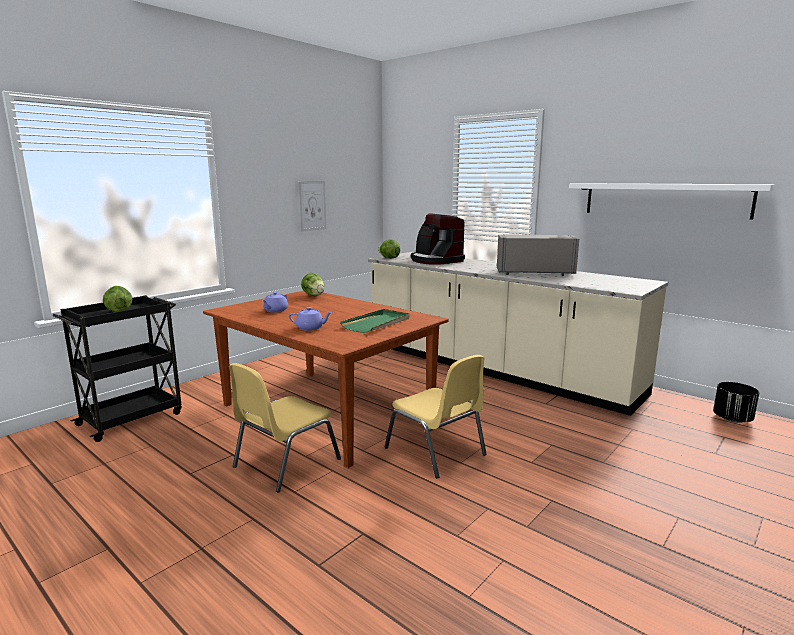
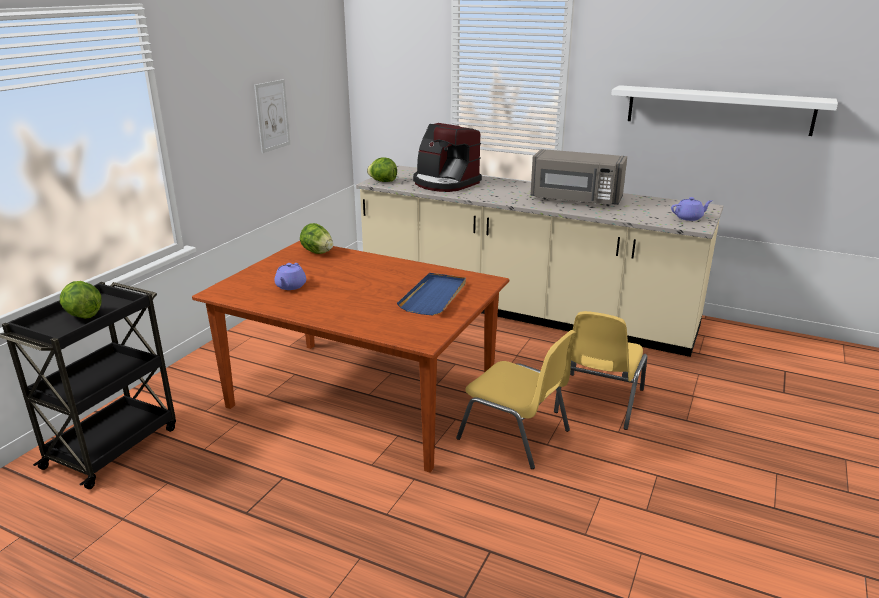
camera: 15 degrees left, 10 degrees up
(285, 463) = (353, 479): yellow chair -> yellow chair (597, 401)
(310, 328) = (361, 314): purple teapot -> purple teapot (689, 218)
(377, 323) = (434, 296): green tray -> blue tray
(534, 272) = (575, 200): grey microwave -> grey microwave turned 150 degrees counterclockwise
(732, 419) = (785, 347): black planter -> none

